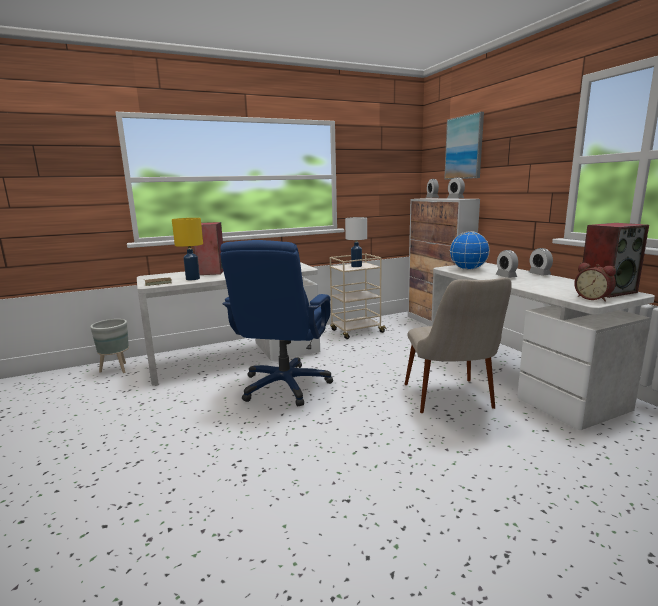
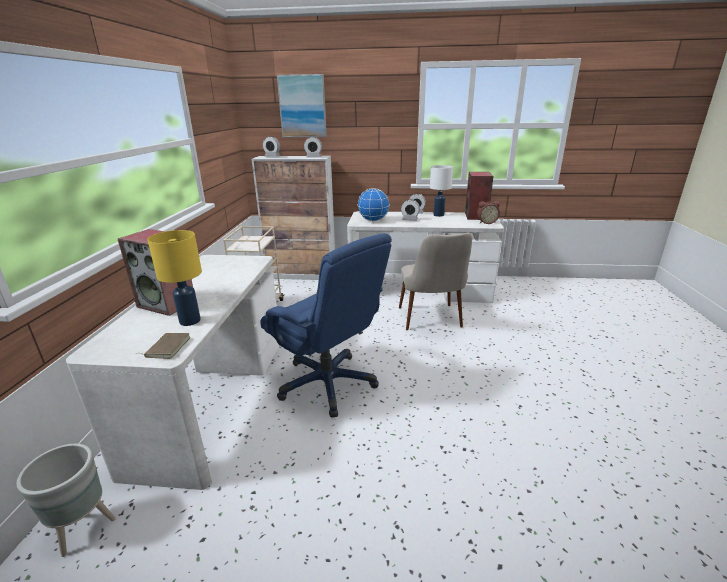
camera: 60 degrees left, 10 degrees up
(356, 266) = (253, 242): white table lamp -> white table lamp (439, 215)
(452, 403) = (432, 323): beige chair -> beige chair turned 60 degrees clockwise

